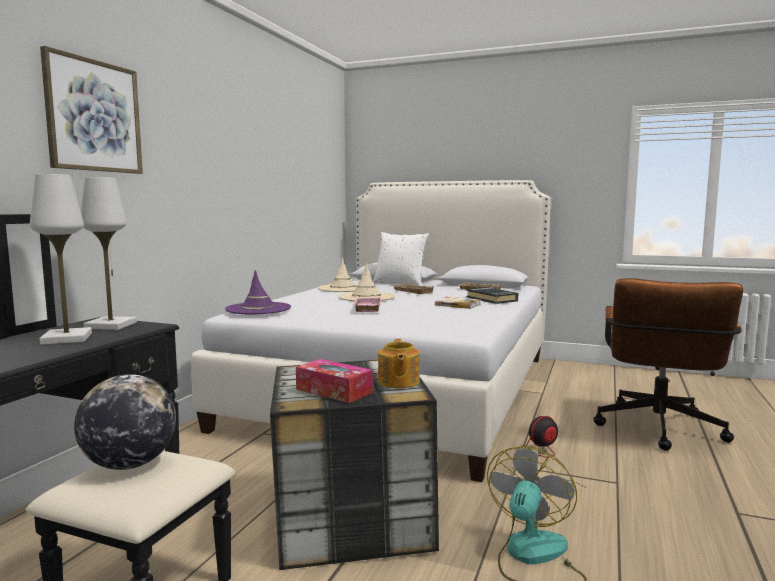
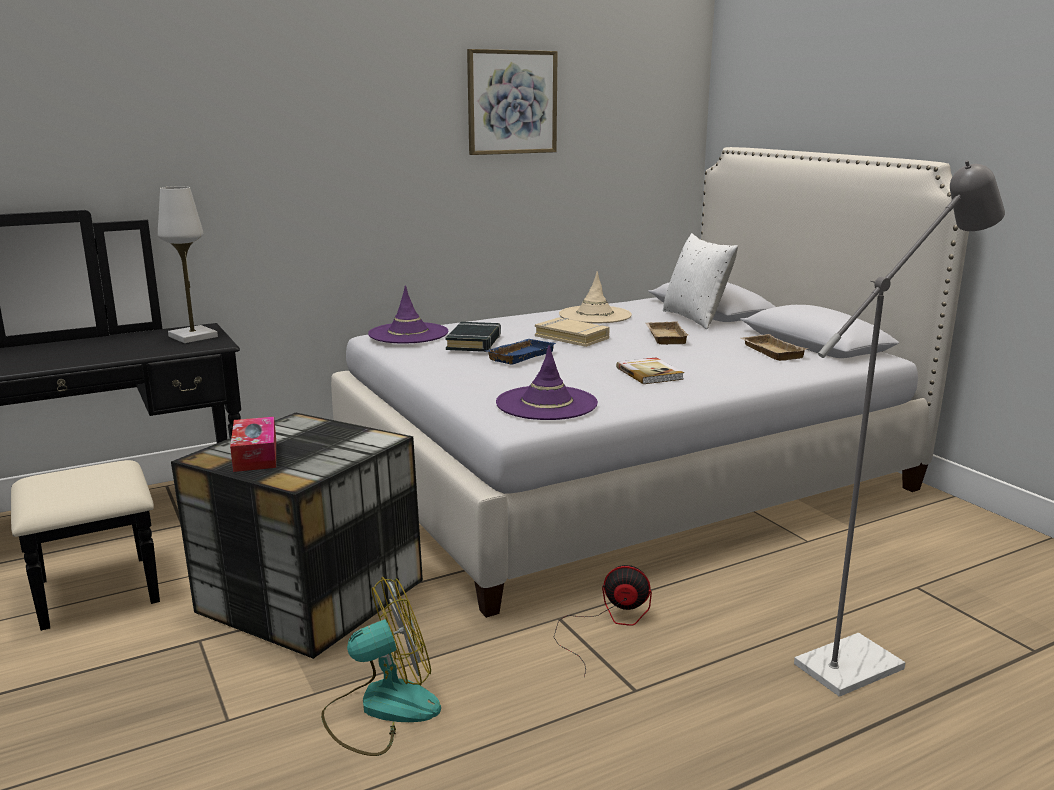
camera: 40 degrees right, 10 degrees up
(66, 338) = (132, 346): white table lamp -> none
(94, 116) = (215, 109): picture -> picture (512, 102)
(129, 465) = (86, 474): globe -> none
(366, 297) = (572, 337): beige hat -> beige book
(366, 308) = (519, 355): pink tray -> blue tray
(398, 382) = (321, 463): teapot -> none
(455, 323) = (546, 403): none -> purple hat
(492, 299) = (730, 374): black book -> black book (474, 342)
(658, 431) = (862, 660): brown office chair -> grey floor lamp

